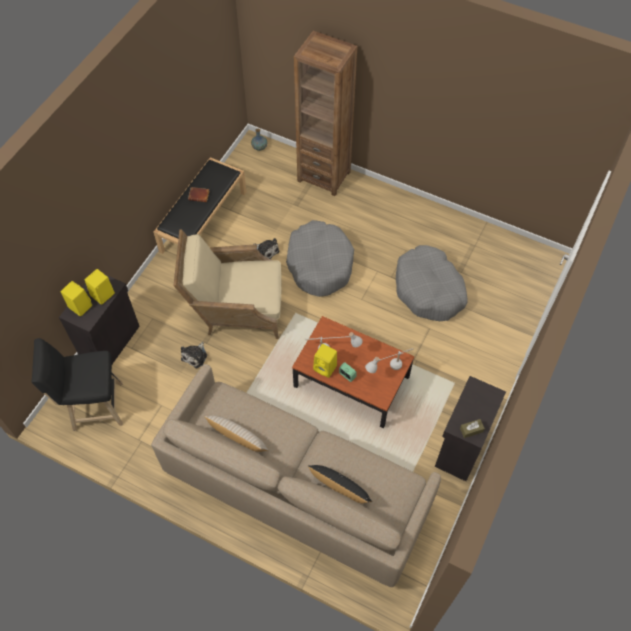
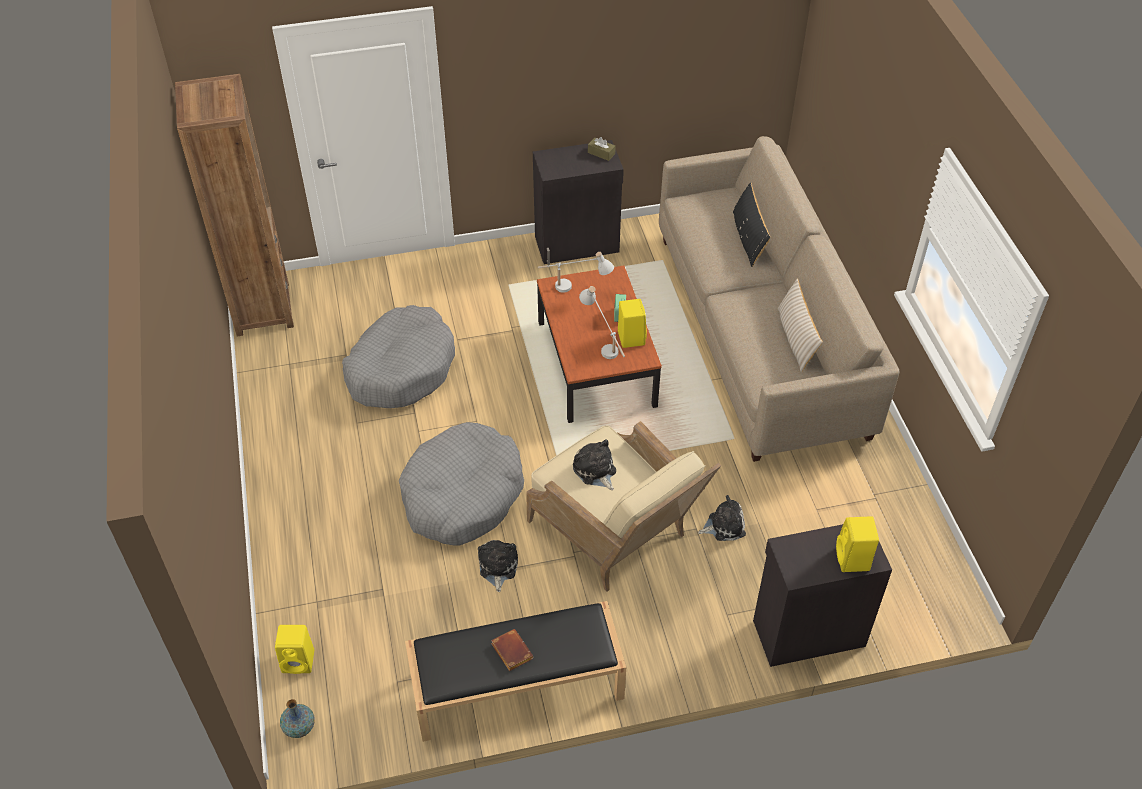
camera: 130 degrees left, 10 degrees down
(94, 406) = (896, 575): black stool -> none
(102, 295) = (811, 549): yellow speaker -> yellow speaker (299, 661)
(252, 282) = (595, 471): none -> plush toy
(324, 176) = (295, 594): brown bookcase -> brown bookcase (262, 308)

